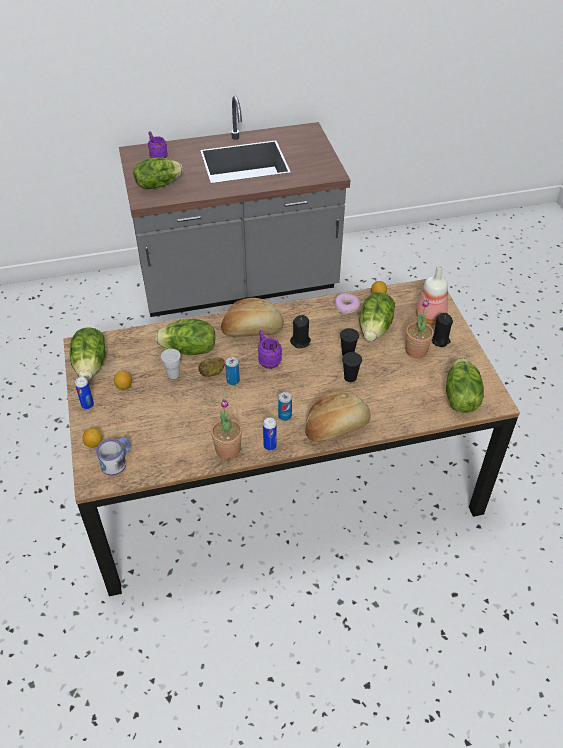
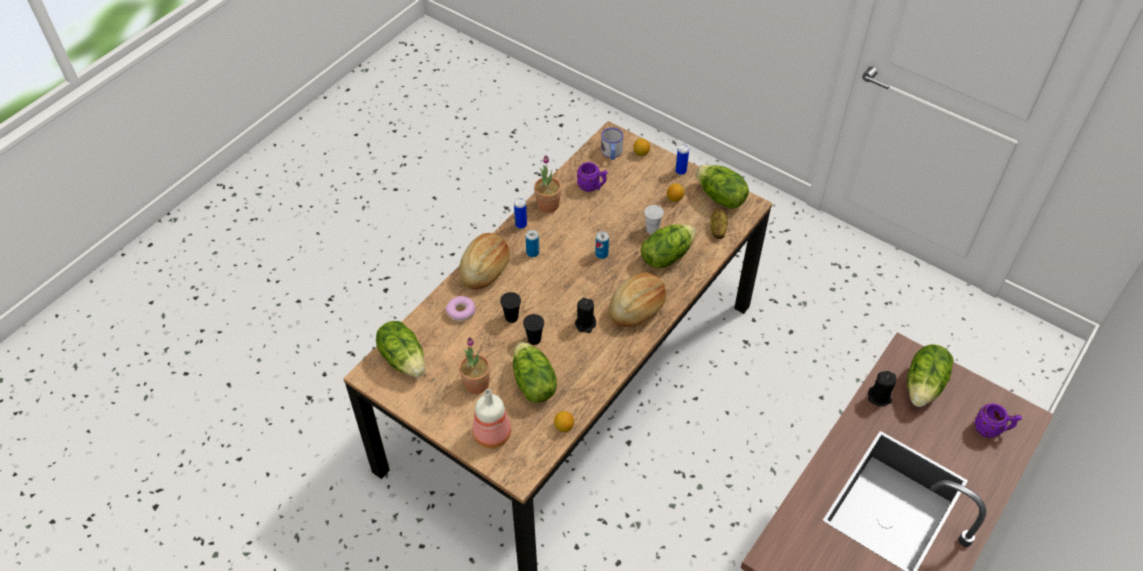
camera: 140 degrees right, 5 degrees up
(212, 372) = (624, 250): potato -> potato (717, 229)
(268, 360) = (594, 289): purple mug -> purple mug (592, 187)
(346, 307) = (581, 390): donut -> donut (461, 312)
(439, 340) = (463, 410): black candle -> black candle (879, 397)

